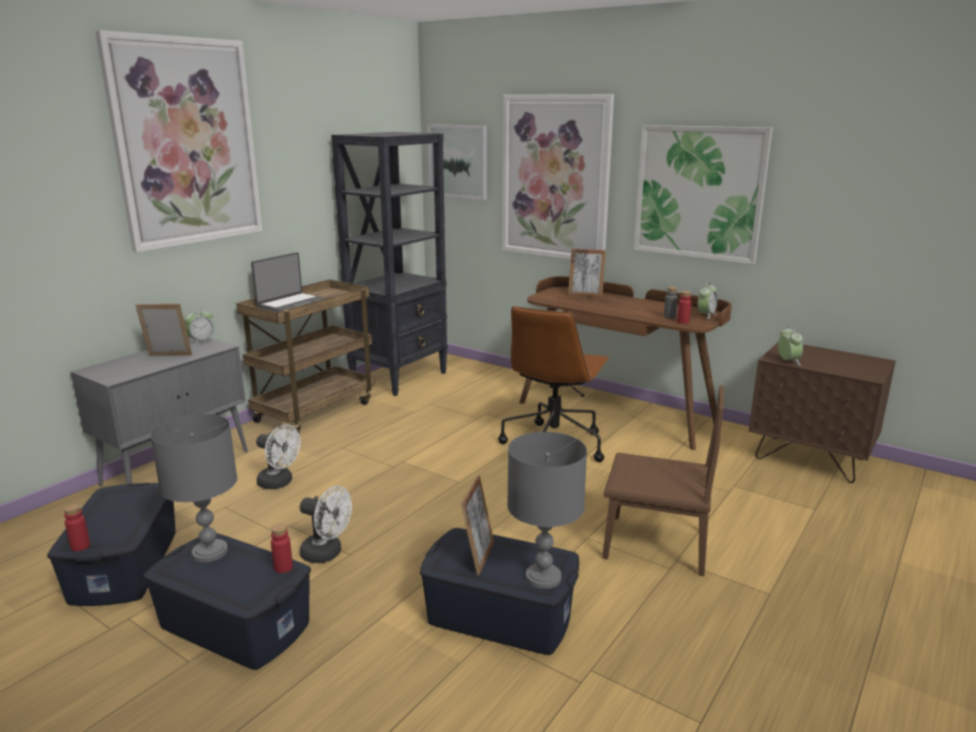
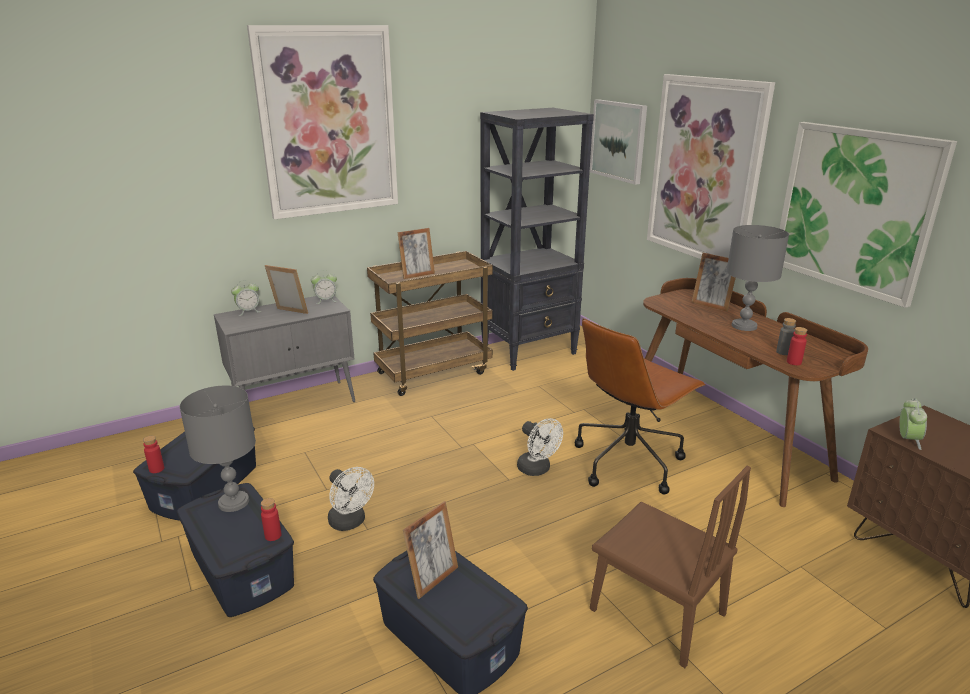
camera: 25 degrees right, 5 degrees up
(279, 483) = (359, 440): white fan -> white fan (537, 470)
(293, 305) = (417, 275): laptop -> picture frame
(543, 577) = (474, 623): grey table lamp -> grey table lamp (744, 326)
(706, 315) = (832, 357): alarm clock -> alarm clock (248, 311)

